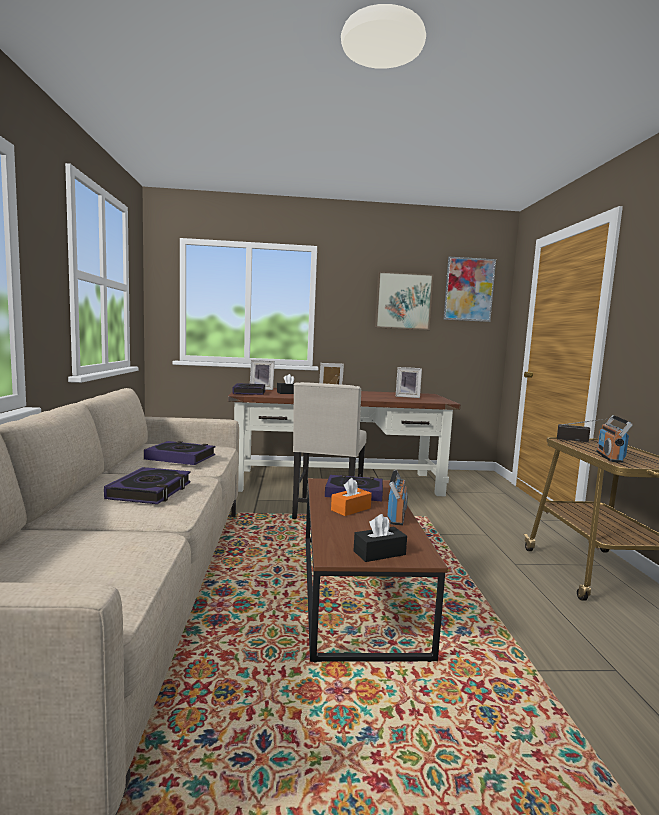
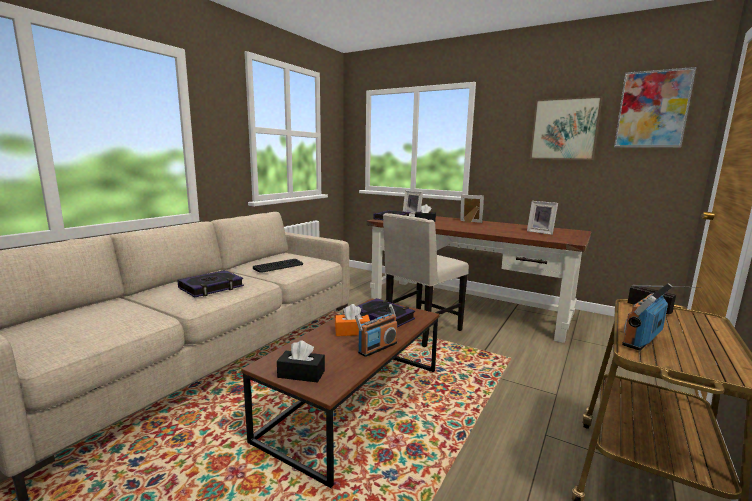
camera: 35 degrees right, 5 degrees up
(180, 457) = (278, 266): book -> keyboard

